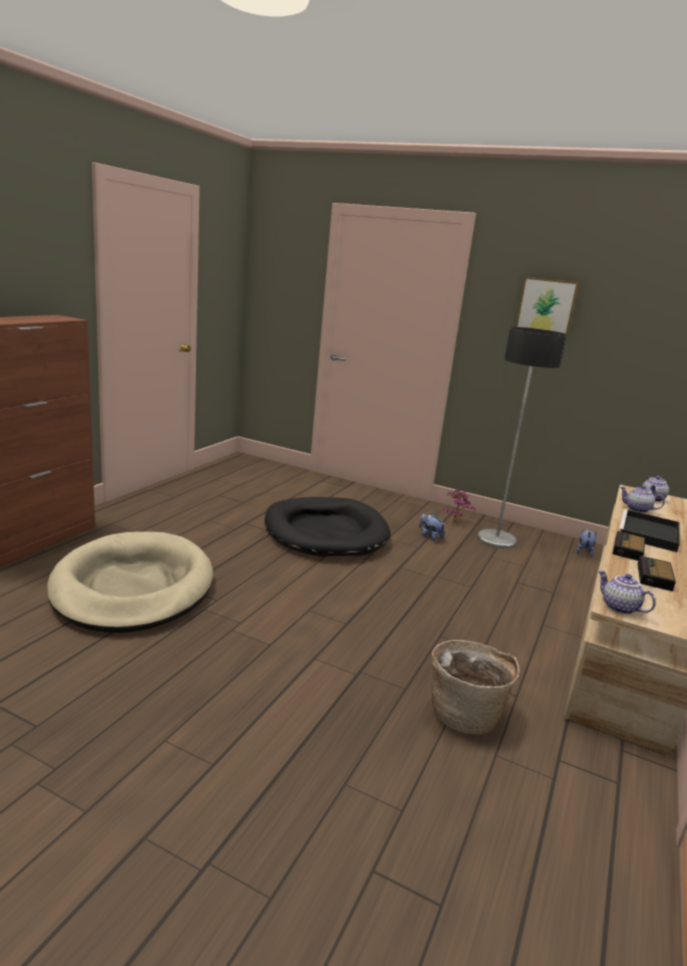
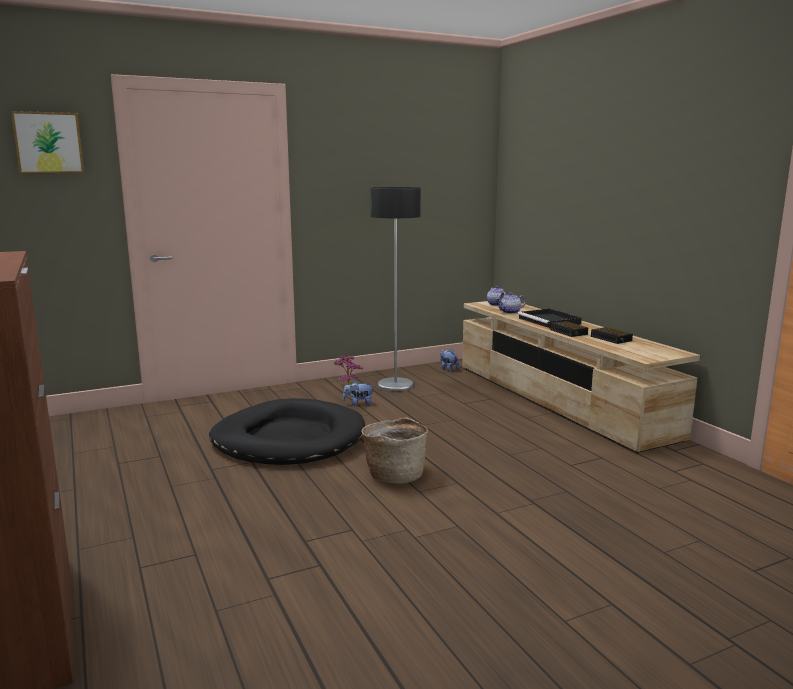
camera: 50 degrees left, 5 degrees down
(133, 587) = (267, 571): beige dog bed -> none
(465, 713) = (610, 481): basket -> basket (395, 475)
(546, 306) = (366, 167): picture -> picture (48, 143)
(619, 607) = (645, 357): teapot -> none

